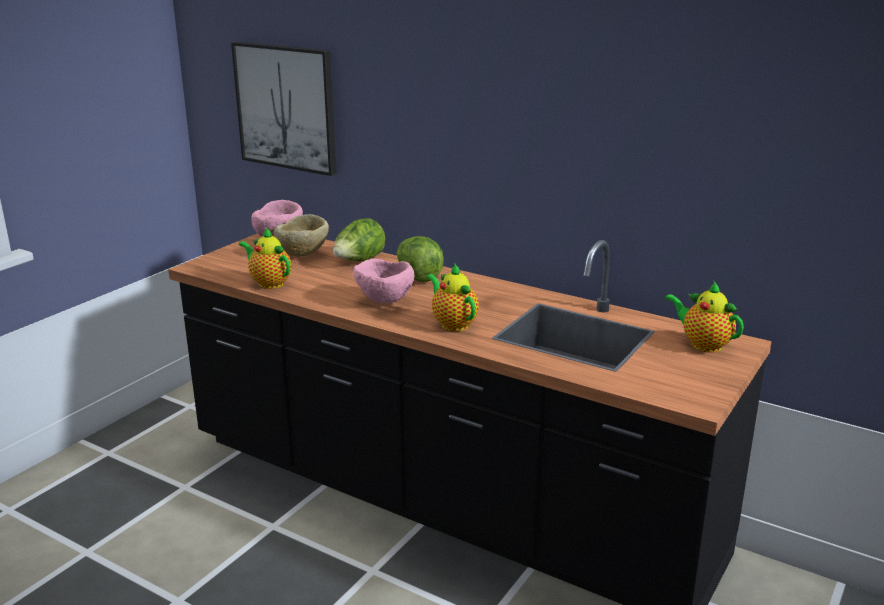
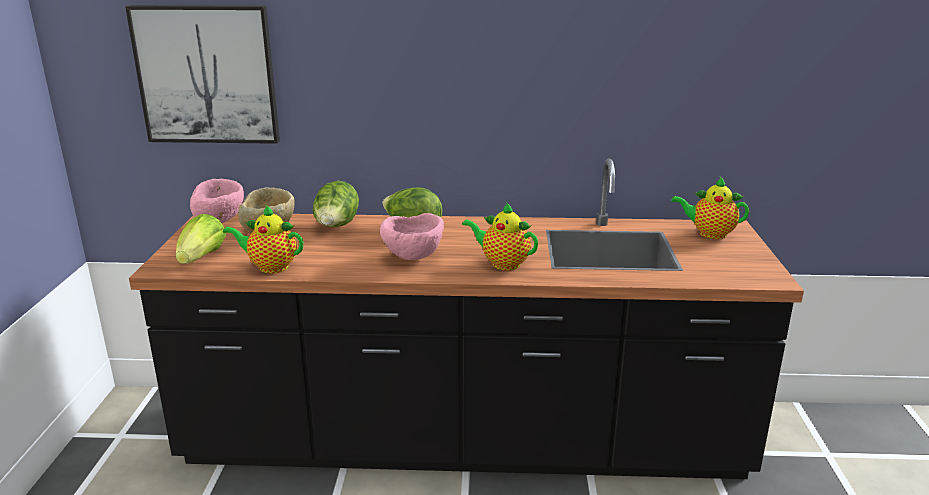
camera: 30 degrees left, 0 degrees up
(231, 265) = (202, 258): none -> lettuce

